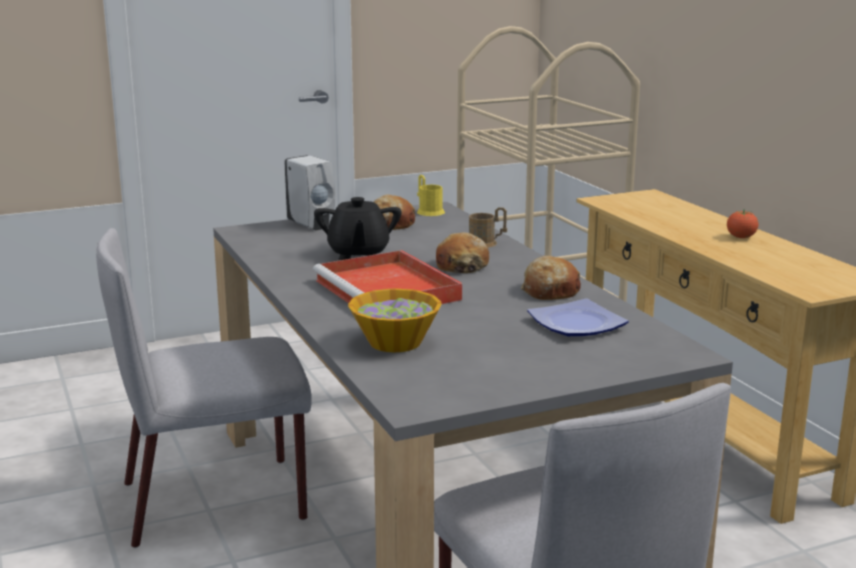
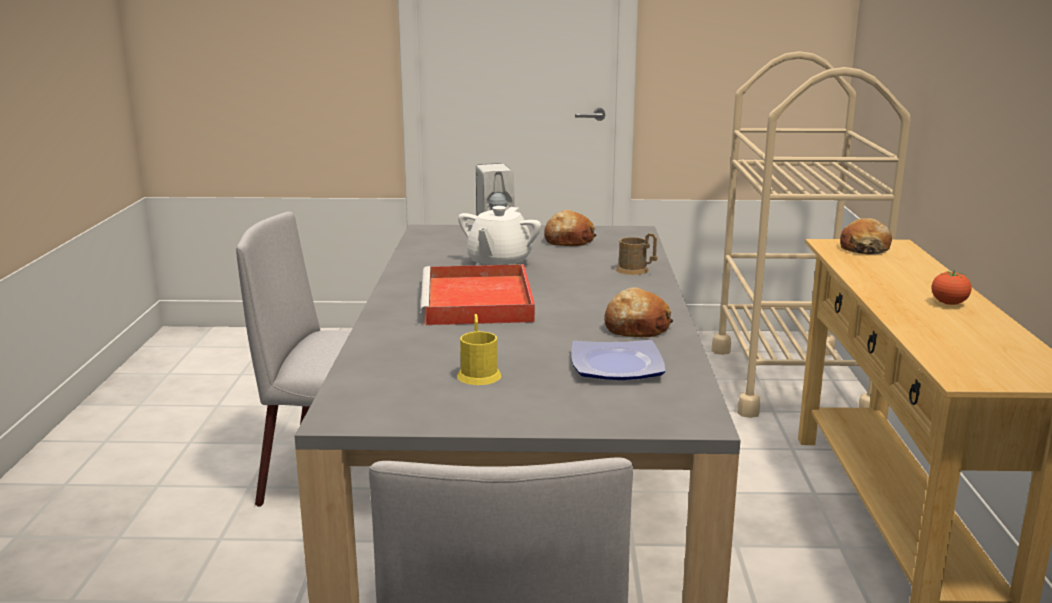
camera: 25 degrees right, 0 degrees up
(358, 254) = (499, 264): black teapot -> white teapot
(394, 342) = (412, 352): bowl -> none
(428, 211) = (622, 233): yellow mug -> yellow mug (478, 373)
(461, 266) = (581, 289): bread -> bread (864, 248)

